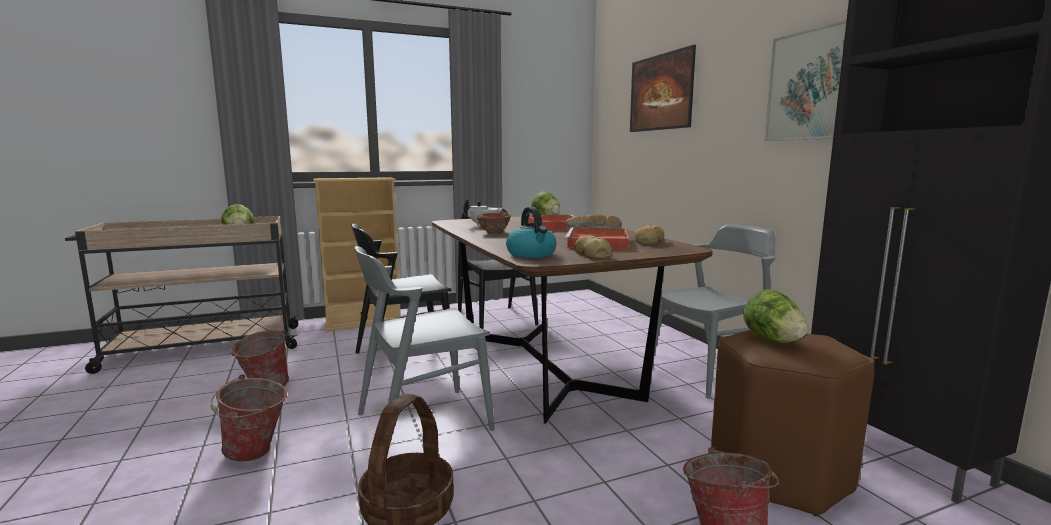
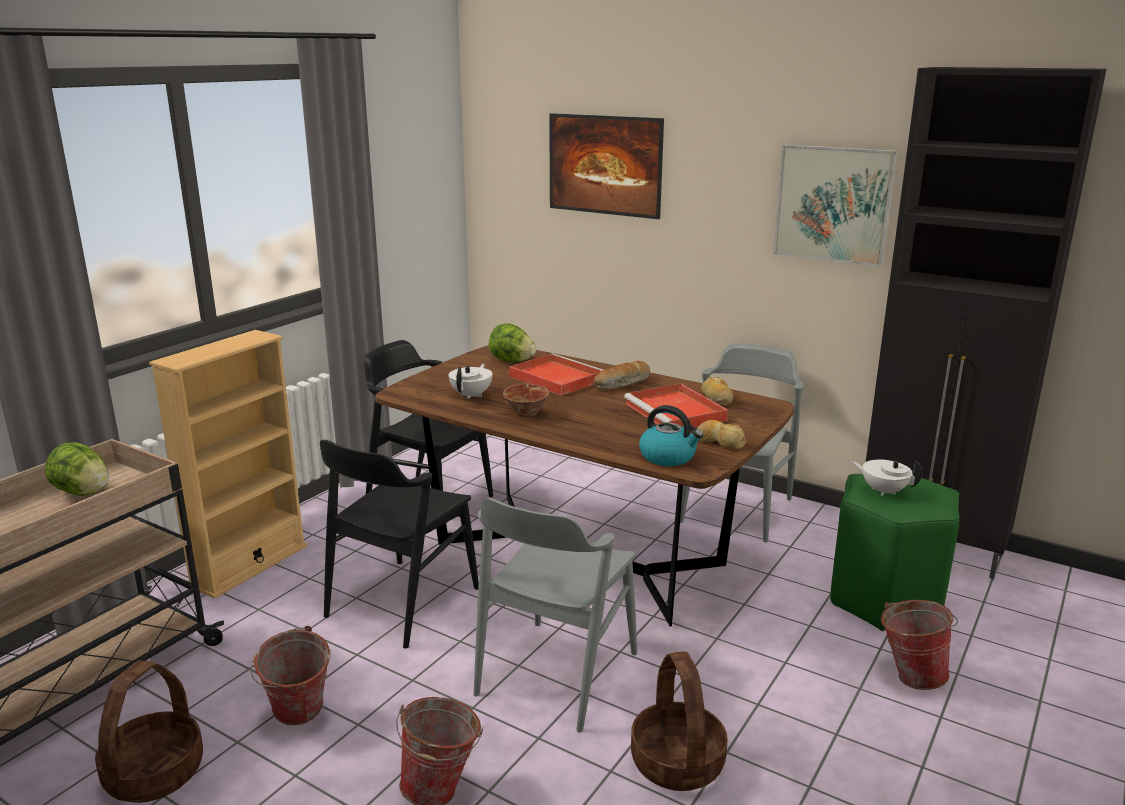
camera: 35 degrees left, 10 degrees up
(173, 389) = (154, 772): none -> basket
(772, 340) = (883, 491): lettuce -> white teapot
(779, 473) = (884, 599): brown stool -> green stool

